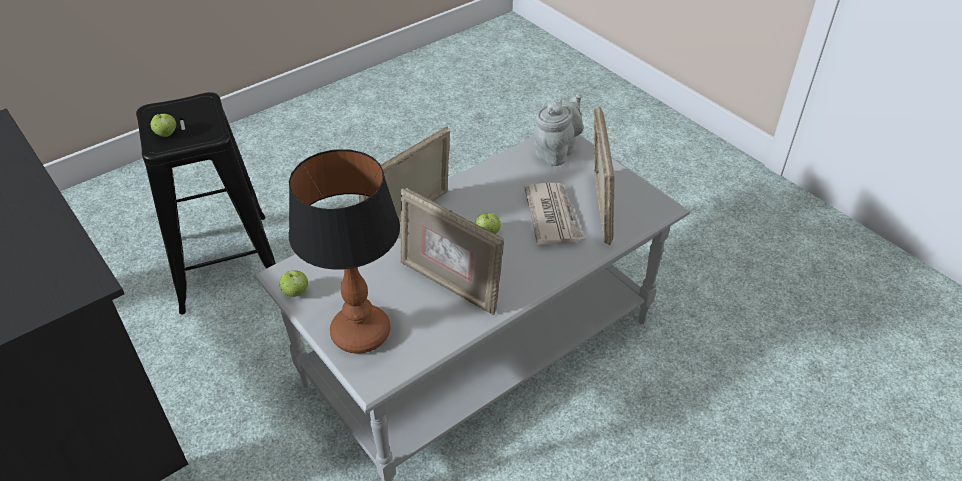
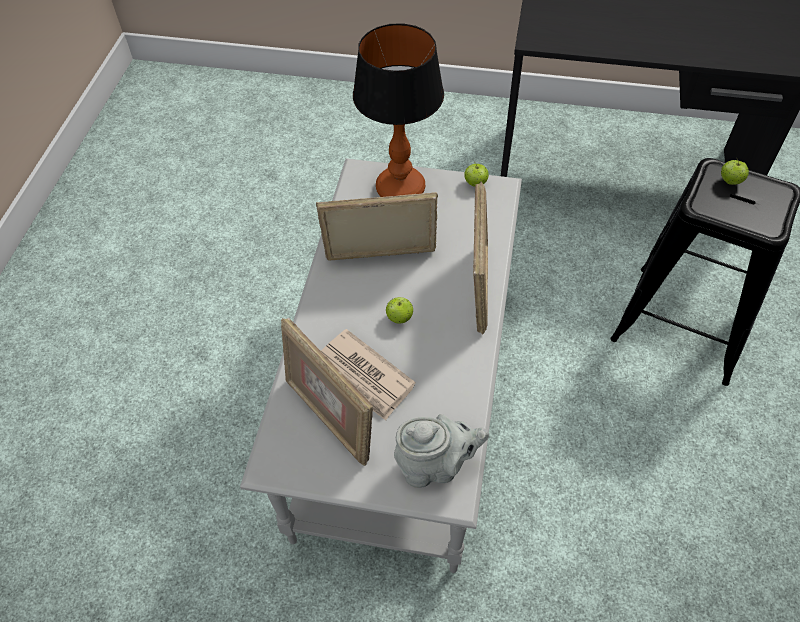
camera: 140 degrees right, 10 degrees up
(556, 151) = (435, 466): grey teapot -> grey teapot turned 90 degrees counterclockwise

